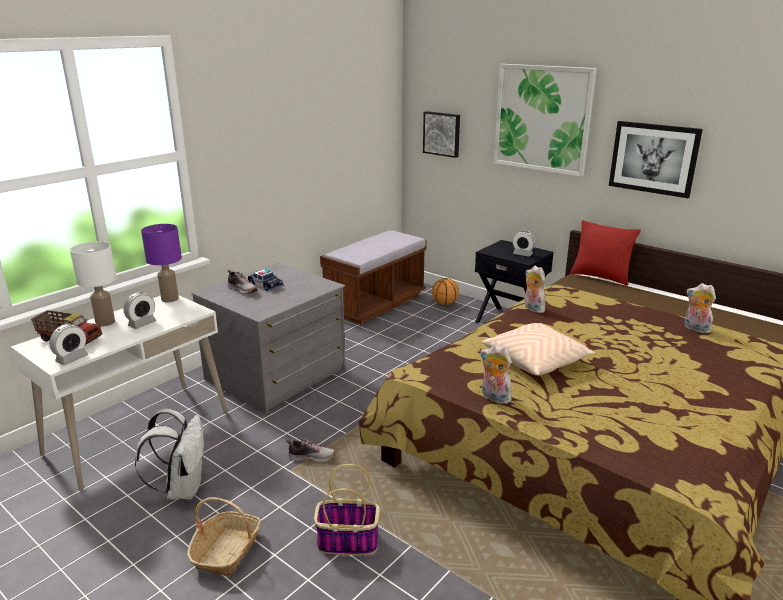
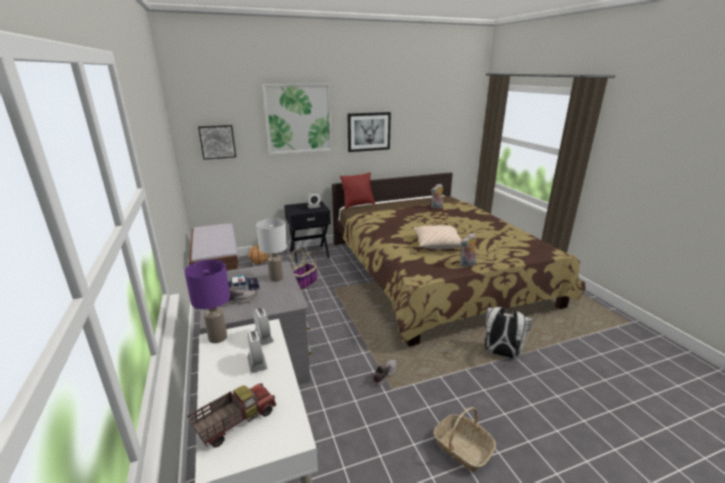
camera: 60 degrees left, 0 degrees up
(72, 359) = (291, 425): alarm clock -> alarm clock (263, 338)
(105, 322) = (222, 388): white table lamp -> white table lamp (276, 278)
(183, 488) = (373, 459): white backpack -> white backpack (501, 353)
(346, 542) = (477, 386): basket -> basket (304, 283)
(532, 309) = (379, 227): plush toy -> none

